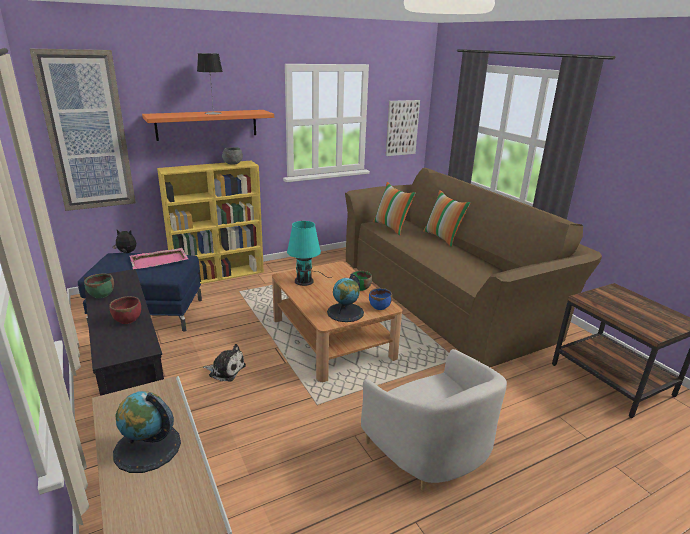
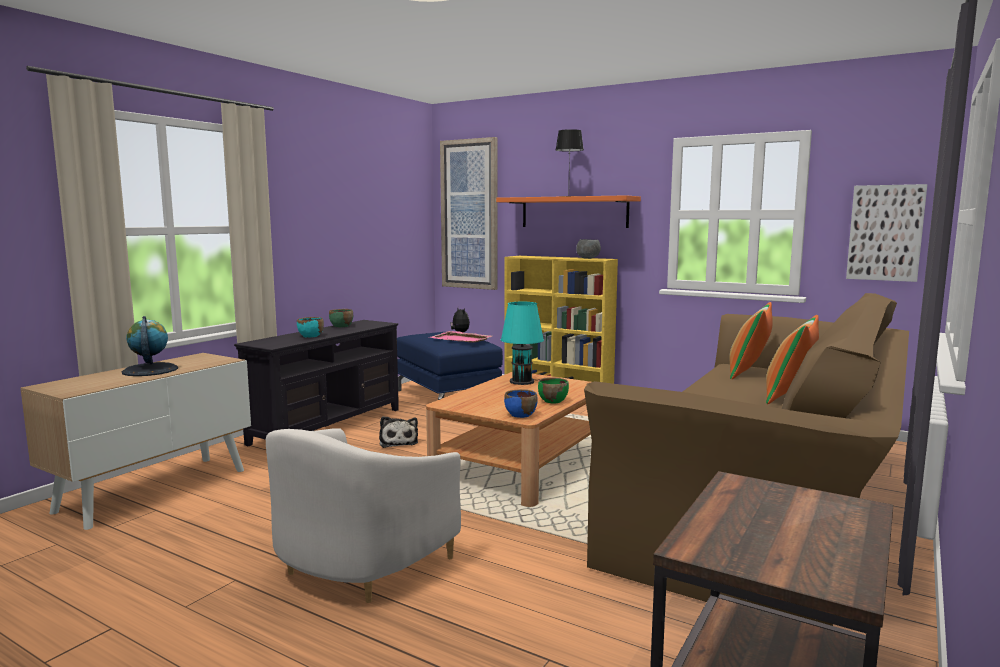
camera: 60 degrees right, 15 degrees down
(128, 319) = (310, 336): red bowl -> turquoise bowl
(345, 312) = (480, 406): globe -> none

